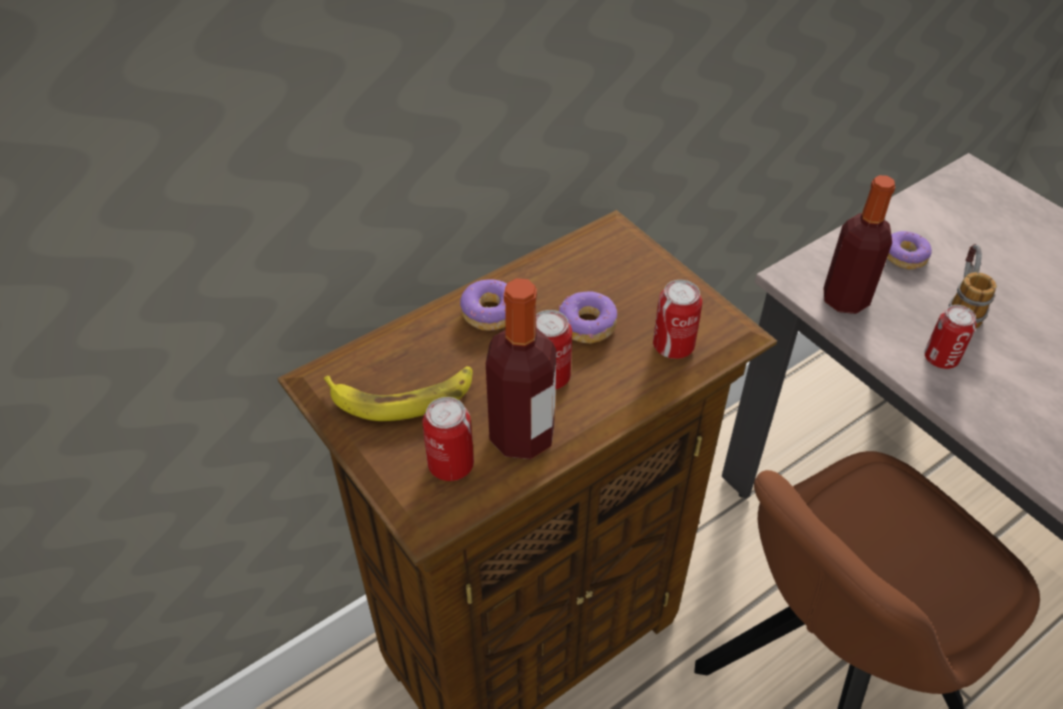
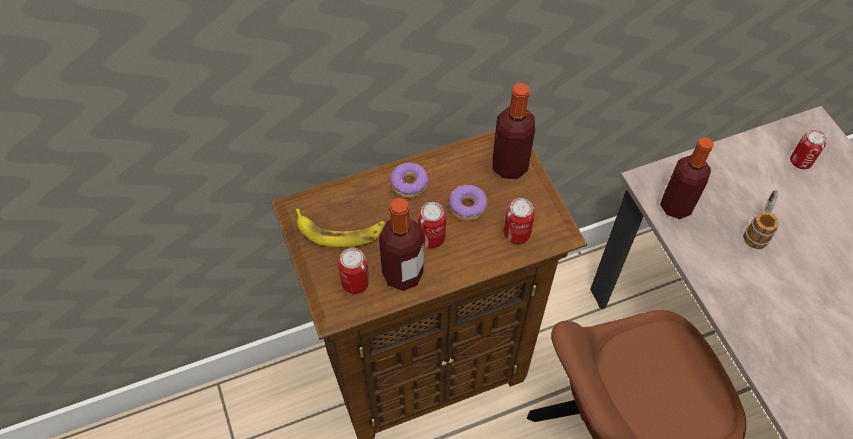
camera: 15 degrees right, 10 degrees up
(628, 262) = (509, 166): none -> bottle
(905, 256) = (734, 182): donut -> none
(940, 358) = (724, 265): can -> can (800, 161)

